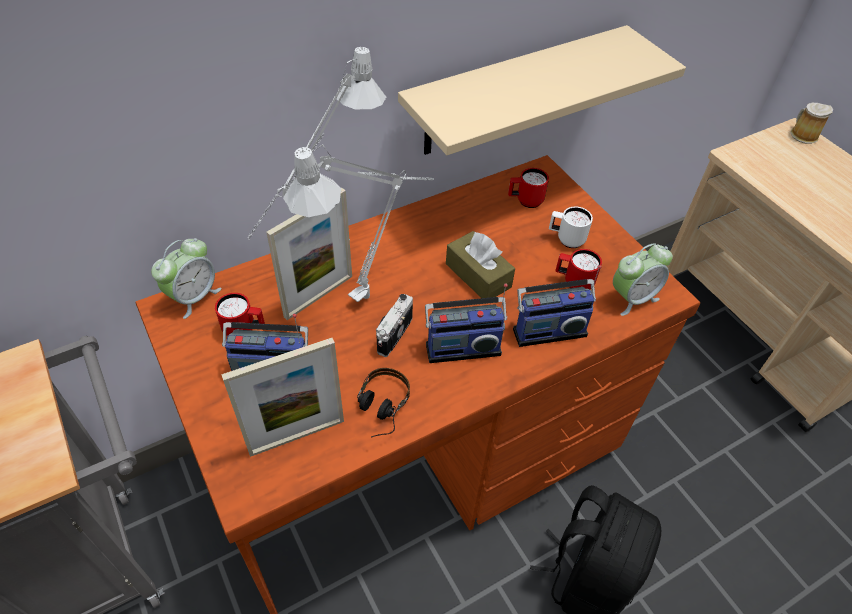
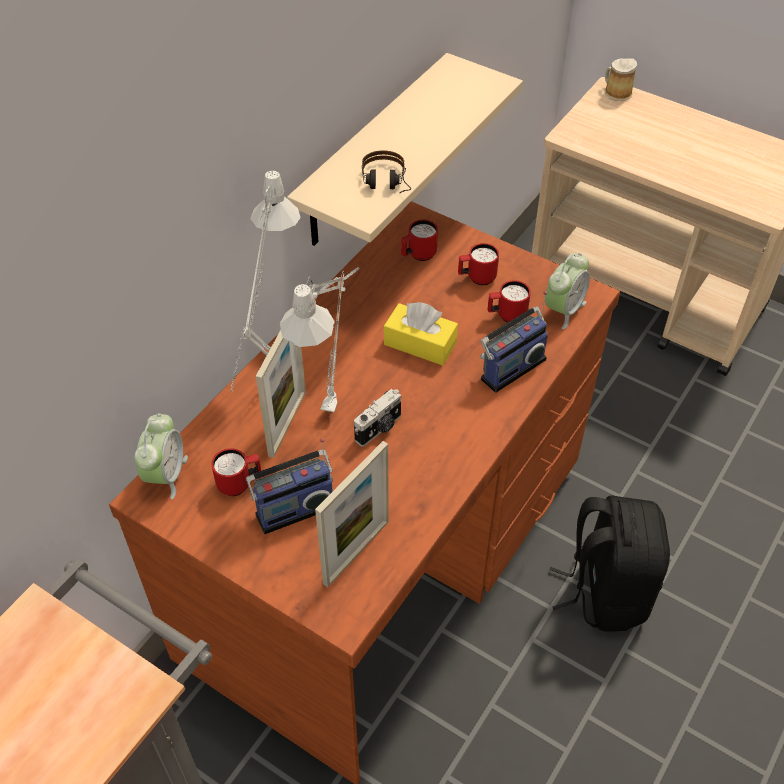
camera: 25 degrees left, 0 degrees up
(380, 410) = (413, 498): headphones -> headphones (386, 186)
(393, 334) = (379, 428): camera -> camera turned 135 degrees counterclockwise
(462, 346) = (447, 413): radio -> none
(478, 275) = (420, 343): brown tissue box -> yellow tissue box
(566, 239) = (476, 278): white mug -> red mug

